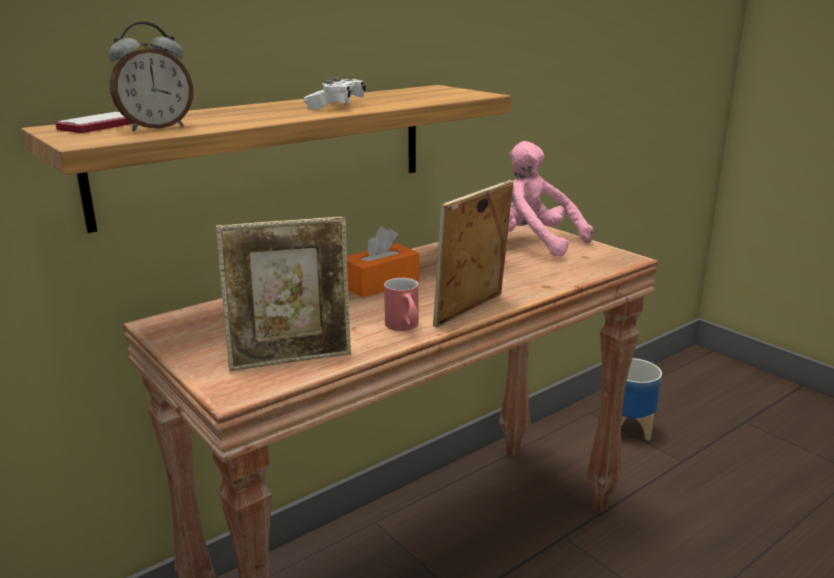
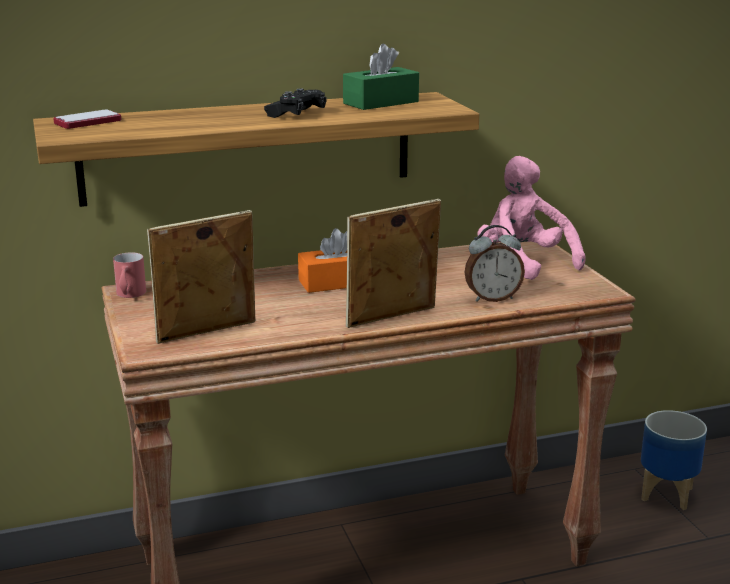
camera: 20 degrees right, 0 degrees up
(156, 128) = (125, 128): alarm clock -> alarm clock (492, 298)
(292, 359) = (207, 334): picture frame -> picture frame turned 150 degrees clockwise
(336, 106) = (296, 114): white game controller -> black game controller
(403, 93) = (381, 102): none -> green tissue box
(404, 327) = (320, 324): red mug -> red mug (129, 295)

